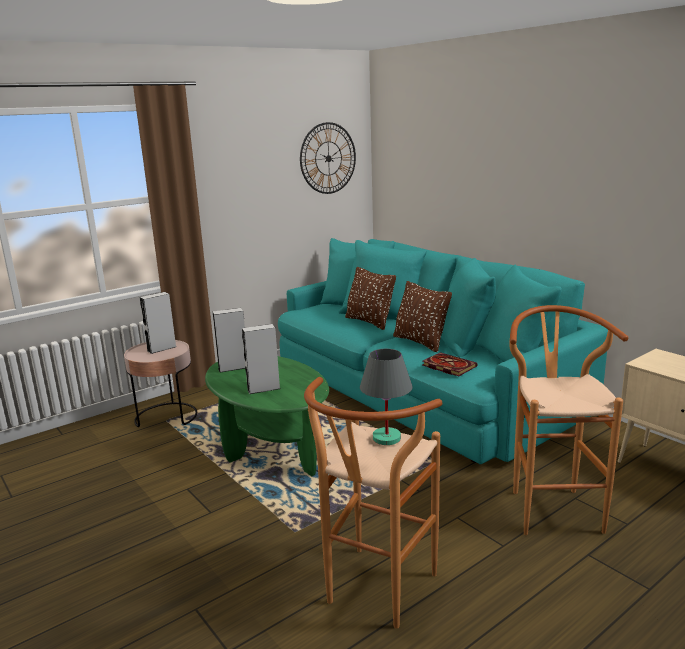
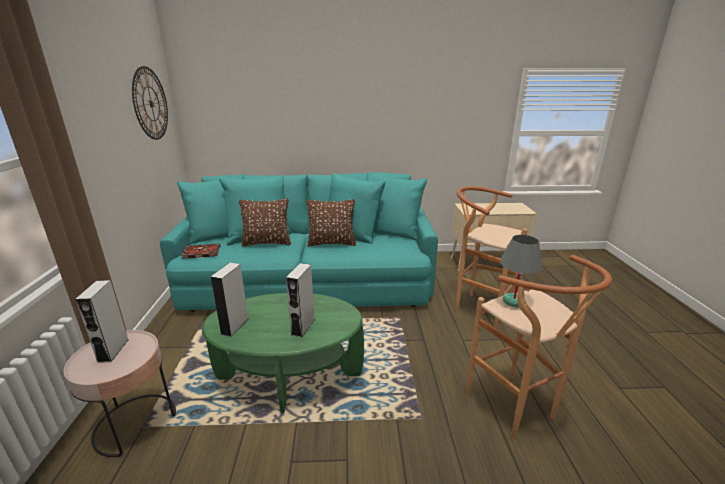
camera: 55 degrees left, 5 degrees up
(447, 366) = (380, 251): book -> book (200, 252)

